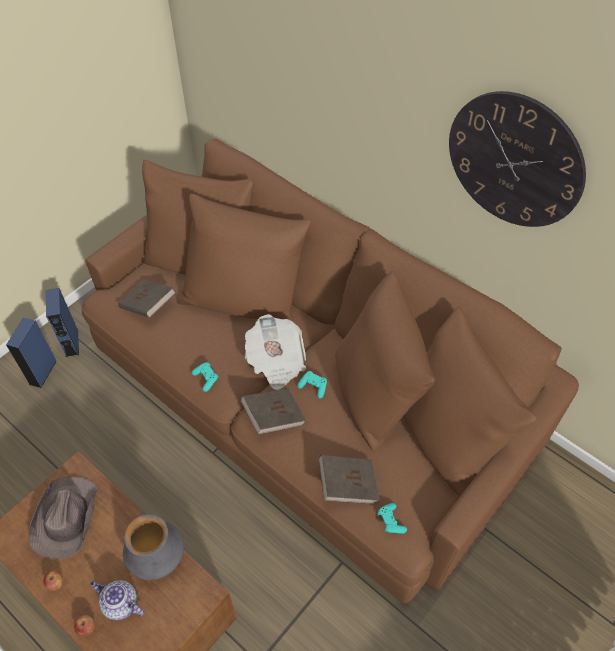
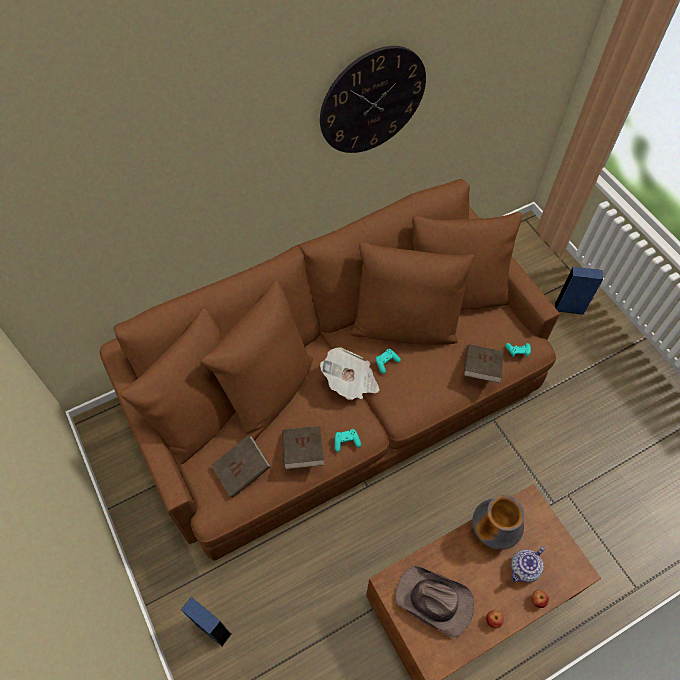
camera: 70 degrees left, 5 degrees up
(71, 343) = (188, 591): blue speaker -> blue speaker (569, 308)
(273, 417) = (404, 400): brown book -> brown book (303, 452)

